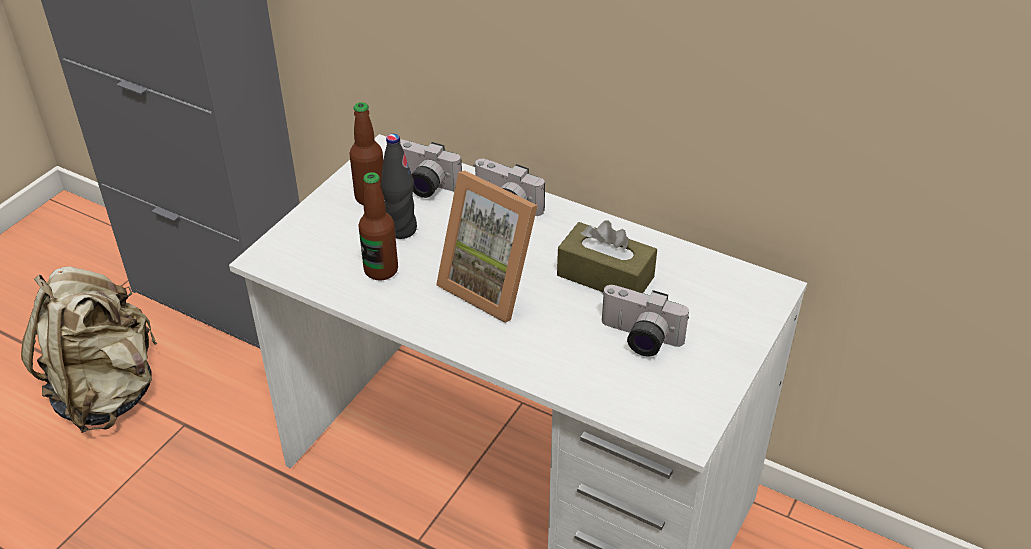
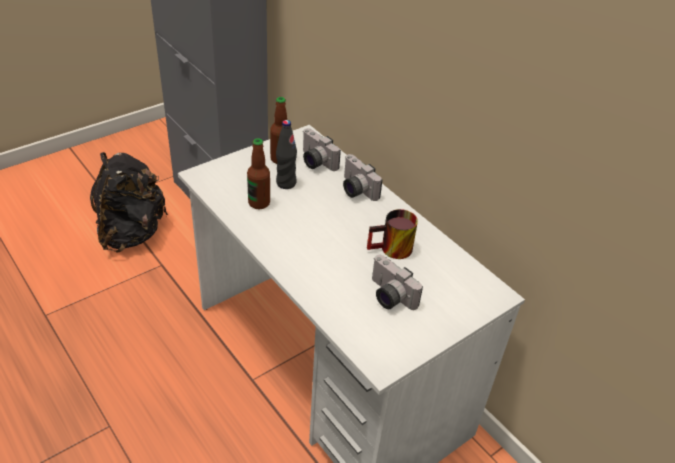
camera: 20 degrees right, 0 degrees up
(107, 392) = (131, 233): beige backpack -> black backpack
(493, 285) = (319, 233): picture frame -> none
(605, 276) = (392, 251): brown tissue box -> mug

